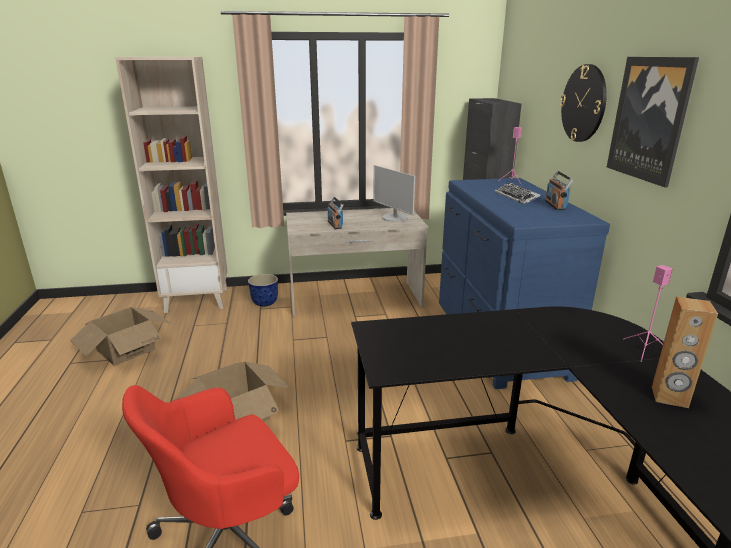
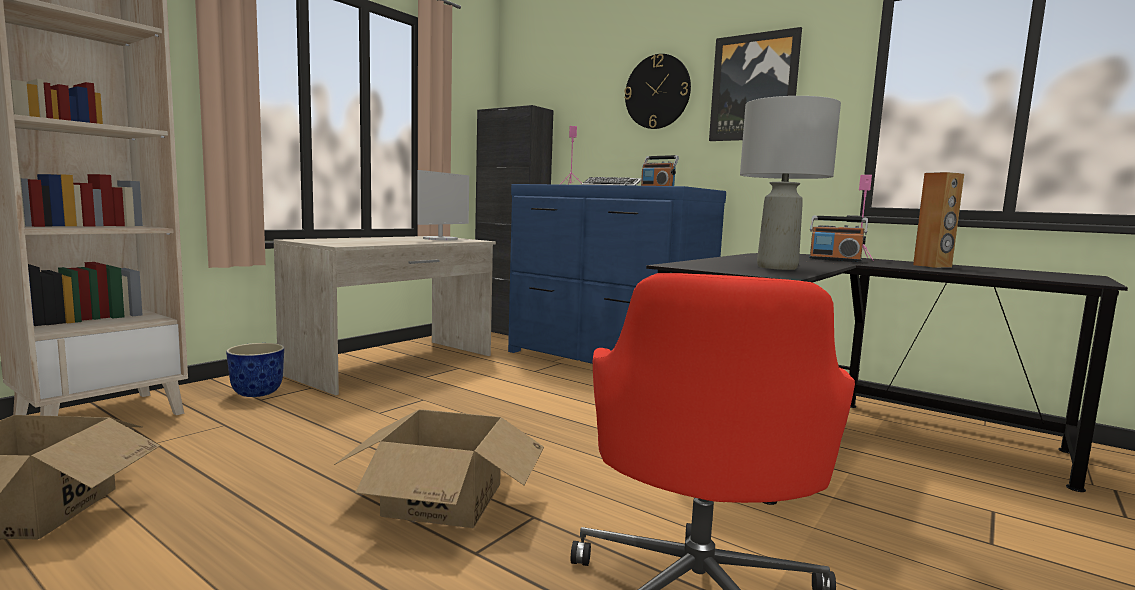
camera: 45 degrees left, 15 degrees down
(335, 224) = (382, 242): radio -> radio (835, 260)
(394, 218) = (441, 239): monitor -> monitor turned 75 degrees counterclockwise
(442, 354) = (776, 267): none -> grey table lamp

